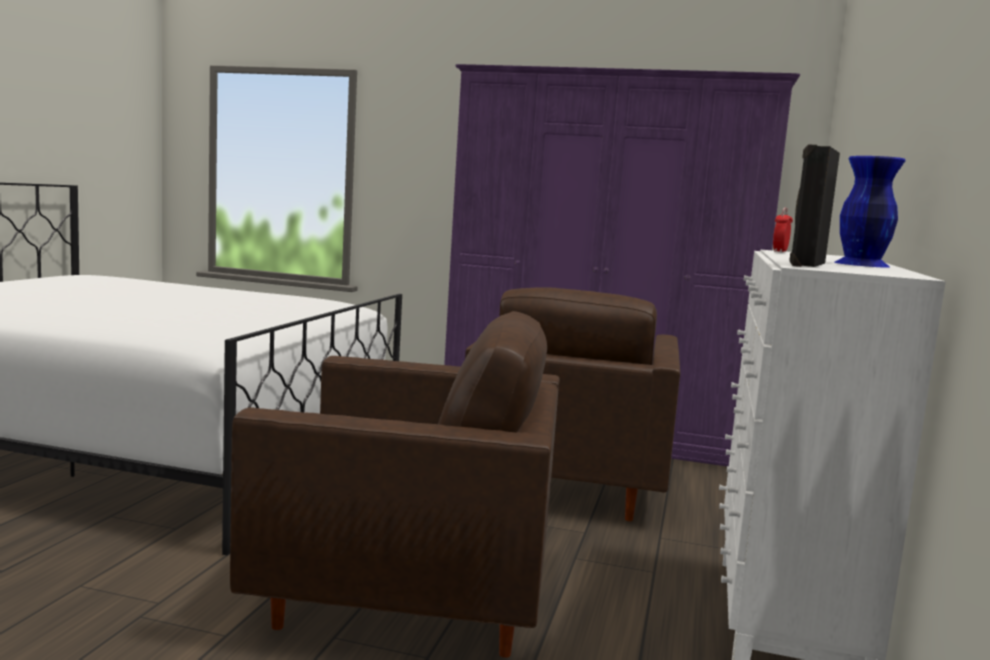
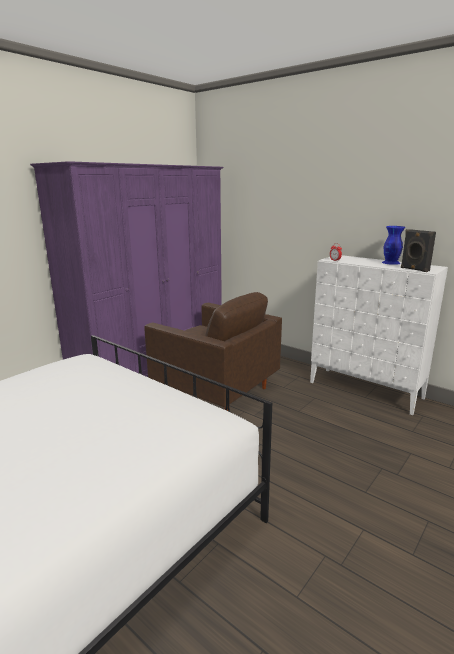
camera: 65 degrees left, 10 degrees up
(406, 593) = (325, 463): brown armchair -> none

